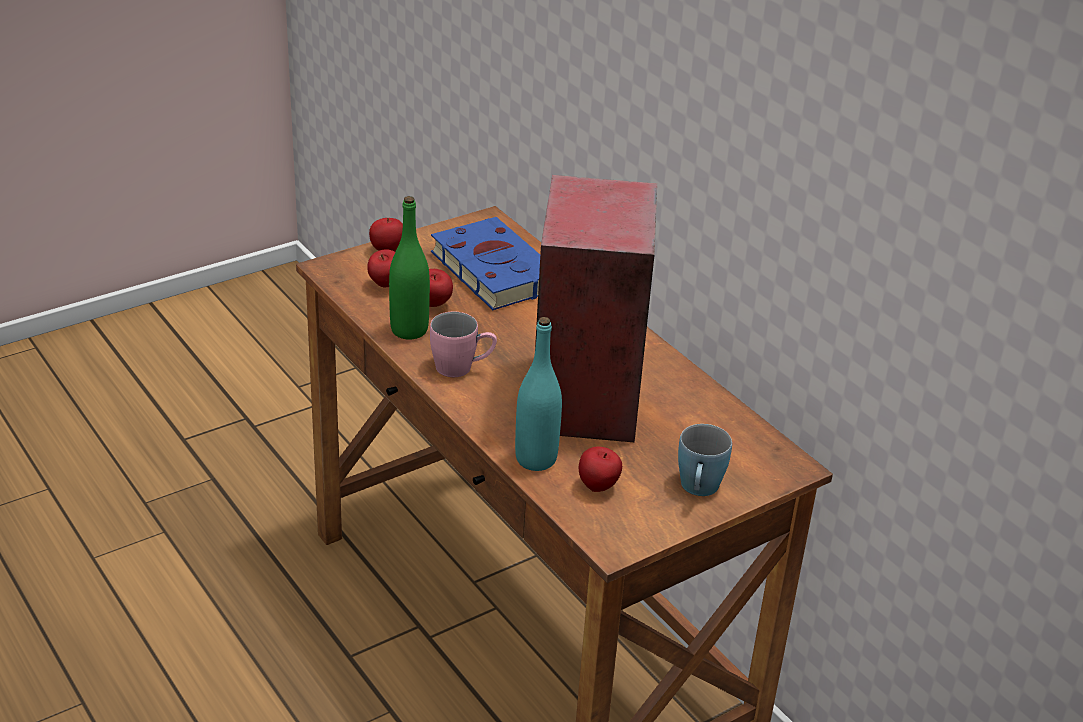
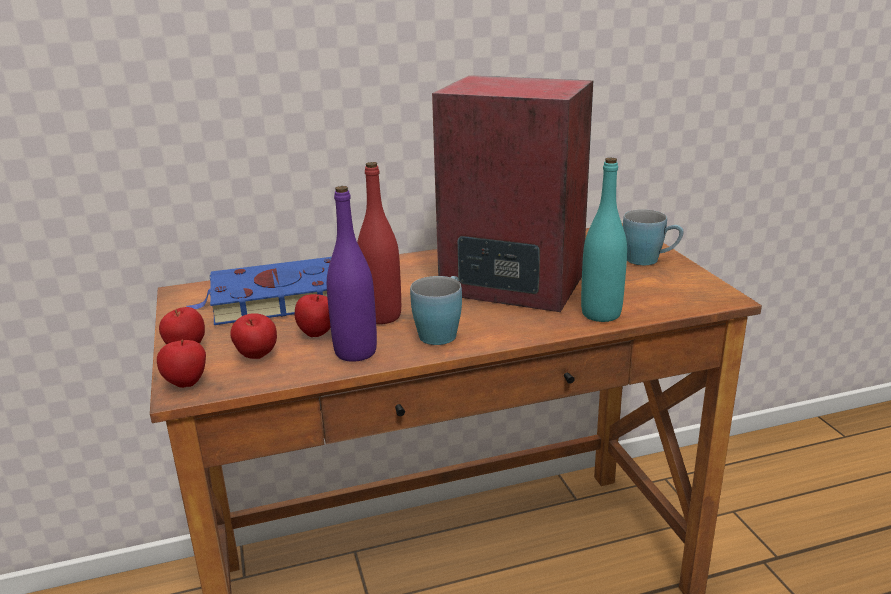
camera: 70 degrees left, 10 degrees down
(409, 330) = (355, 352): green bottle -> purple bottle
(462, 368) = (442, 331): pink mug -> blue mug
(480, 331) = (381, 316): none -> red bottle
(598, 487) = (644, 294): apple -> apple (186, 384)

